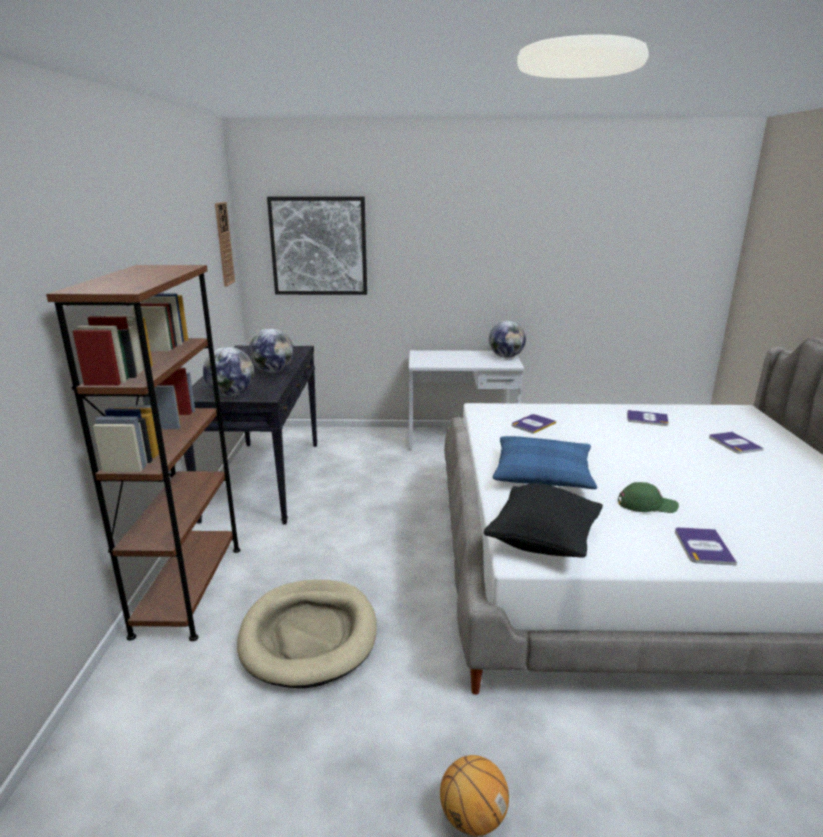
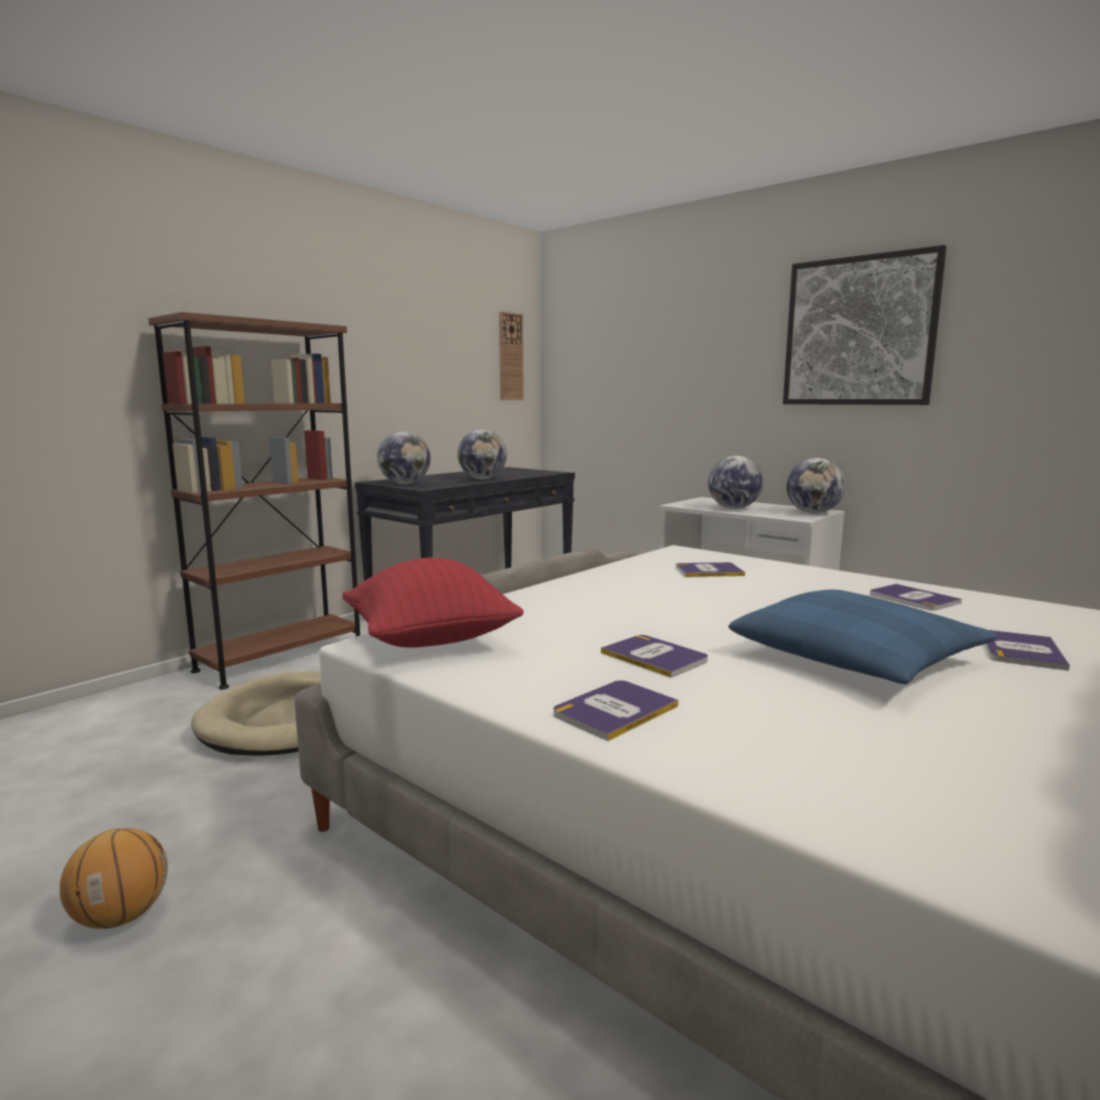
camera: 40 degrees right, 10 degrees down
(319, 246) = (613, 363): picture -> picture (859, 331)
(458, 361) = (733, 508): none -> globe
(543, 474) = (596, 603): blue pillow -> blue pillow (856, 658)
(543, 542) = (430, 643): black pillow -> red pillow
(646, 504) = (655, 657): green cap -> book

